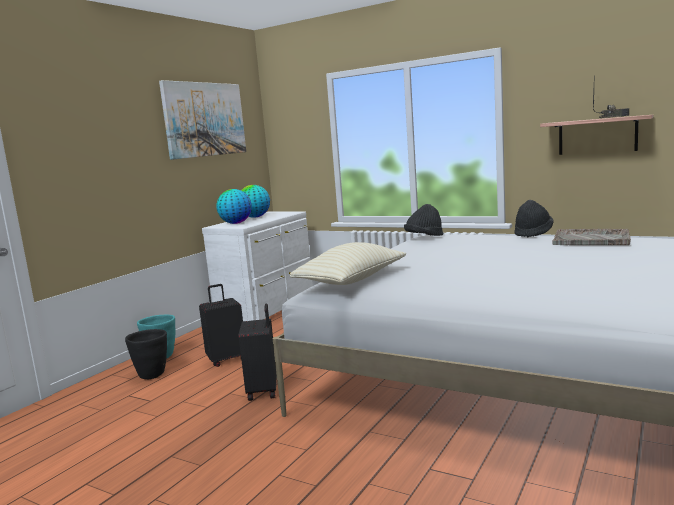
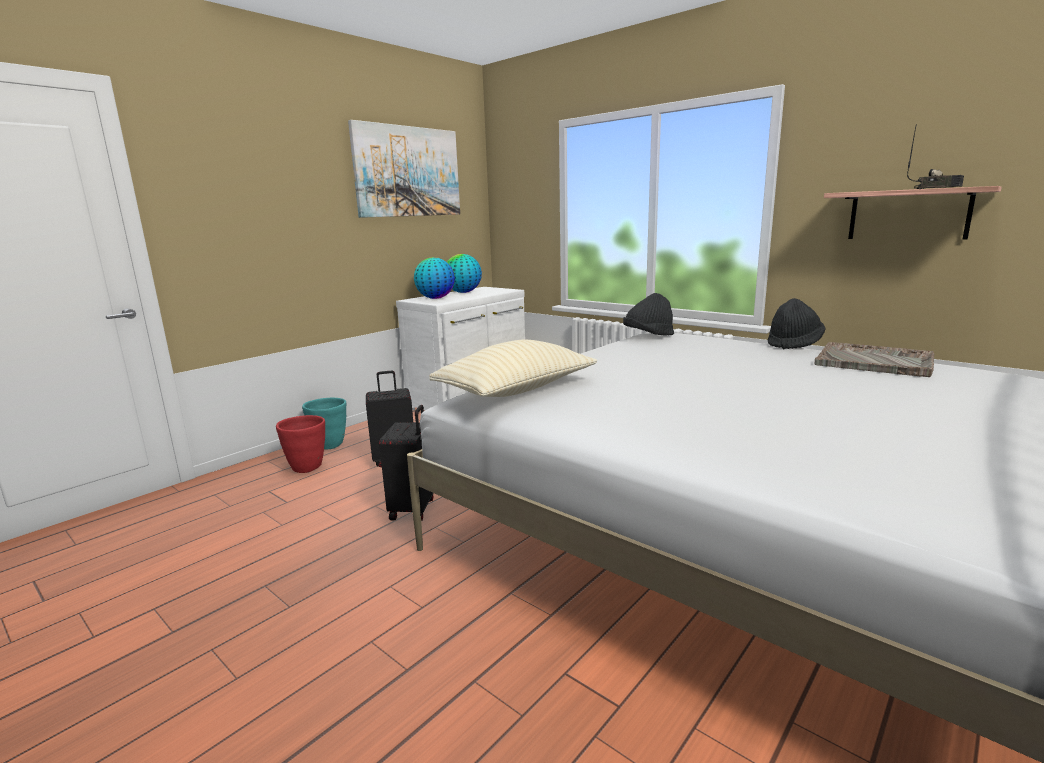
camera: 10 degrees right, 5 degrees up
(152, 375) = (307, 467): black planter -> red planter

